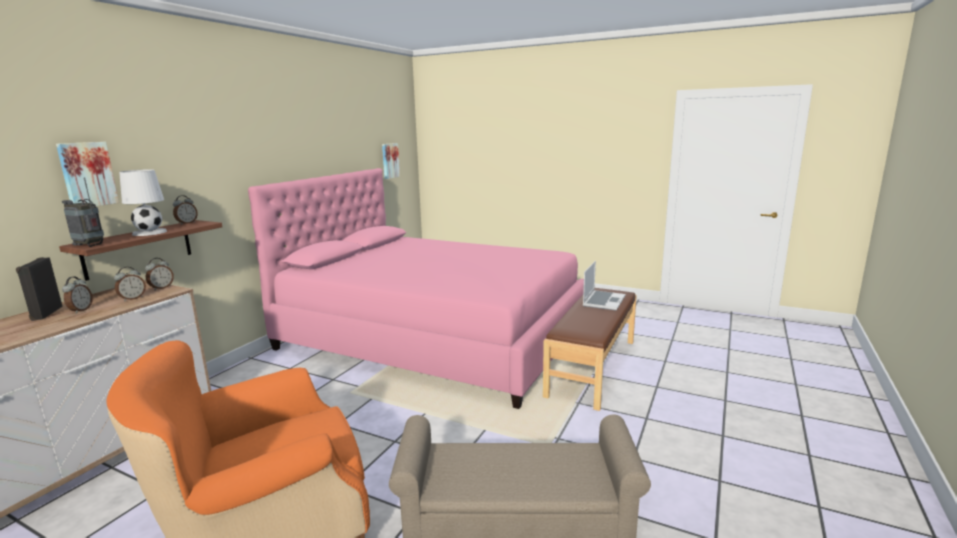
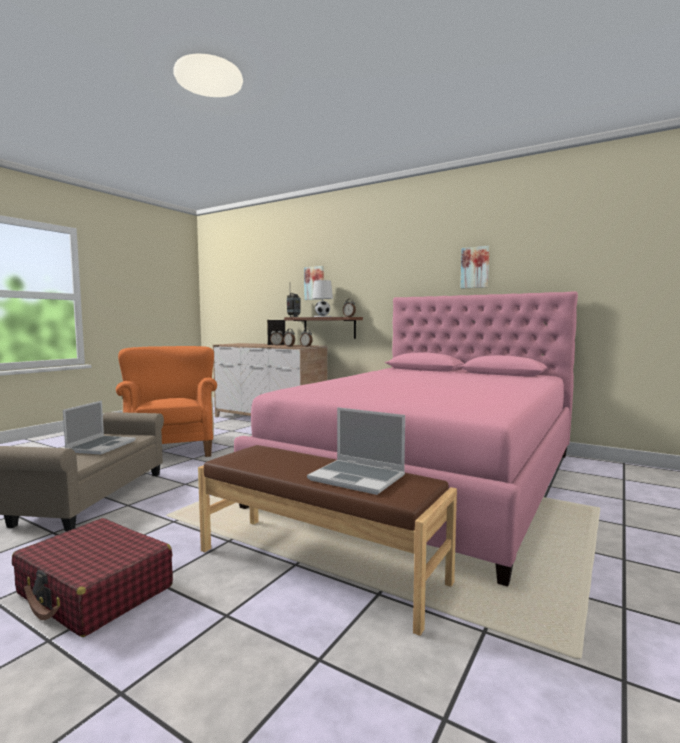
camera: 95 degrees right, 10 degrees down
(389, 160) = (625, 284): picture -> picture (475, 267)
(501, 464) = (101, 446): none -> laptop
(673, 438) = (95, 591): none -> red suitcase

